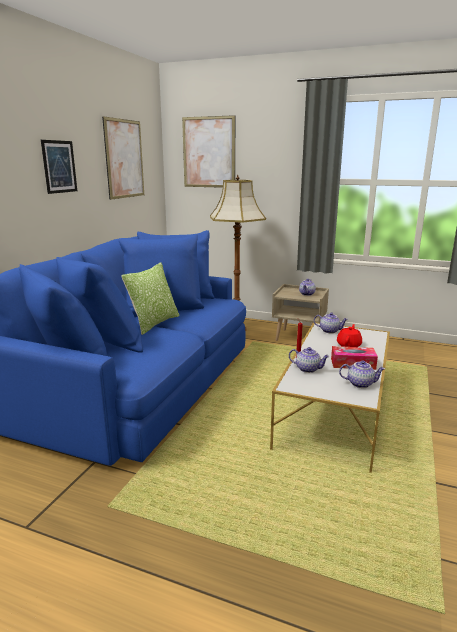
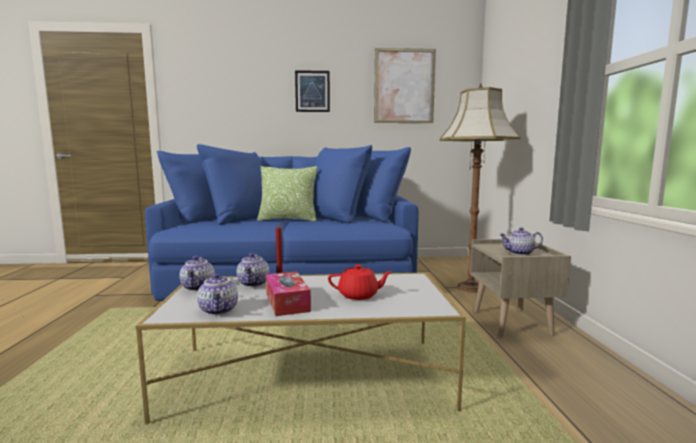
camera: 65 degrees right, 10 degrees down
(209, 152) = (505, 68): picture -> none
(329, 331) = (403, 282): teapot -> teapot (199, 287)

